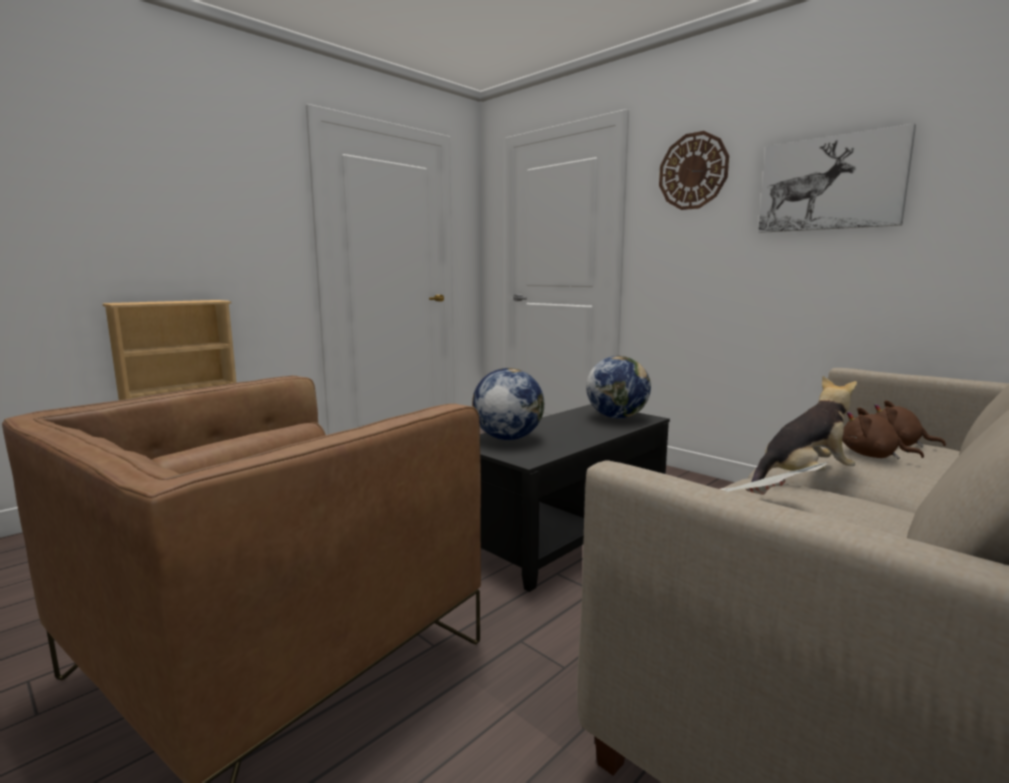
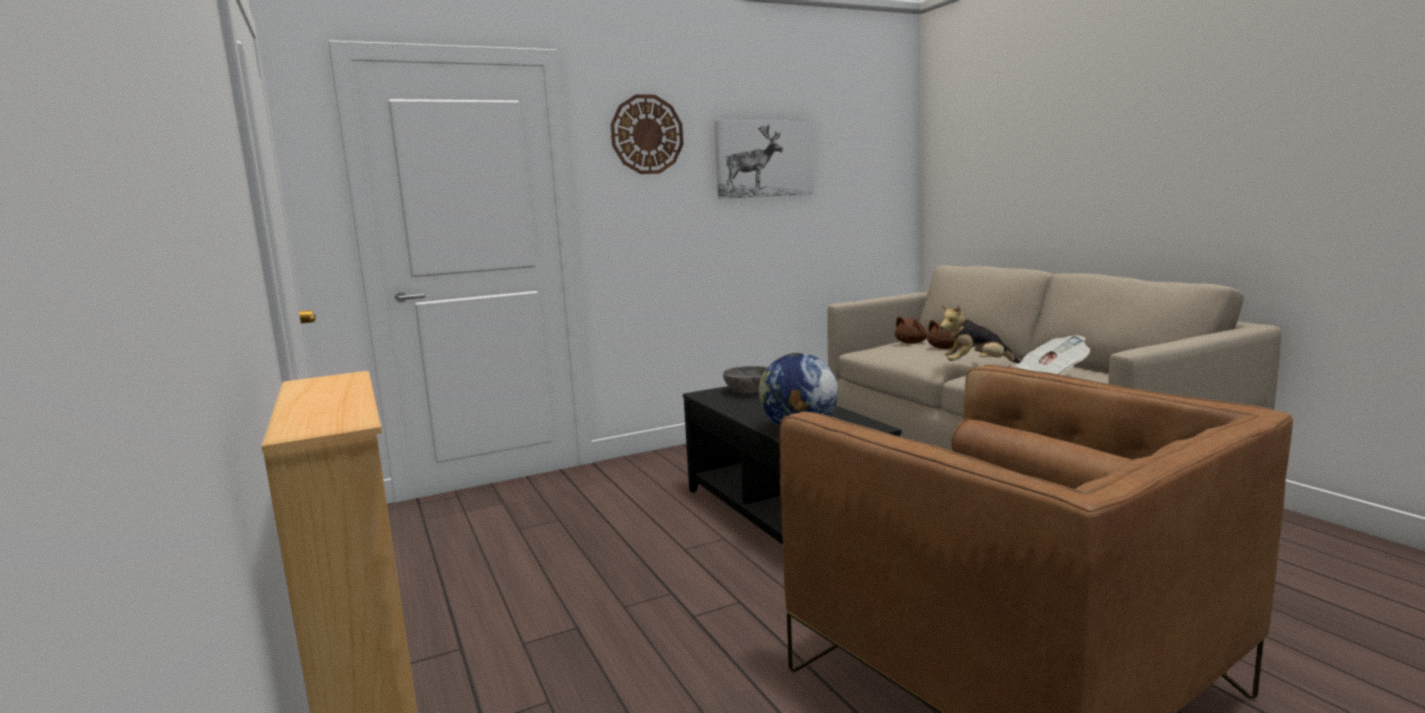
camera: 70 degrees left, 0 degrees up
(617, 417) = (748, 391): globe -> grey bowl
(802, 477) = (976, 365): plush toy -> plush toy turned 90 degrees counterclockwise

